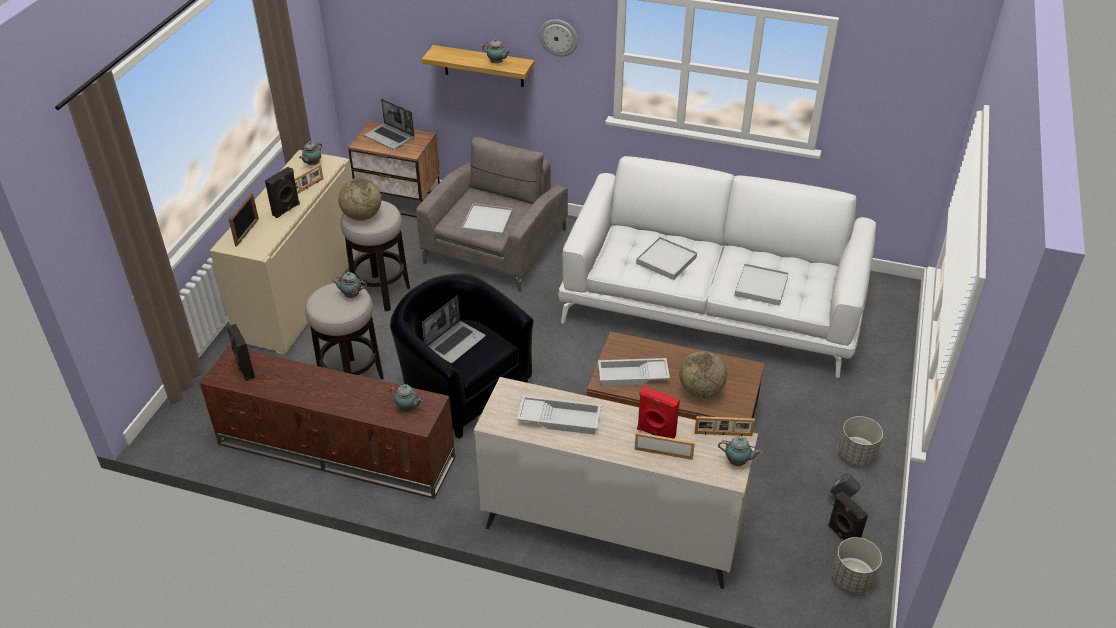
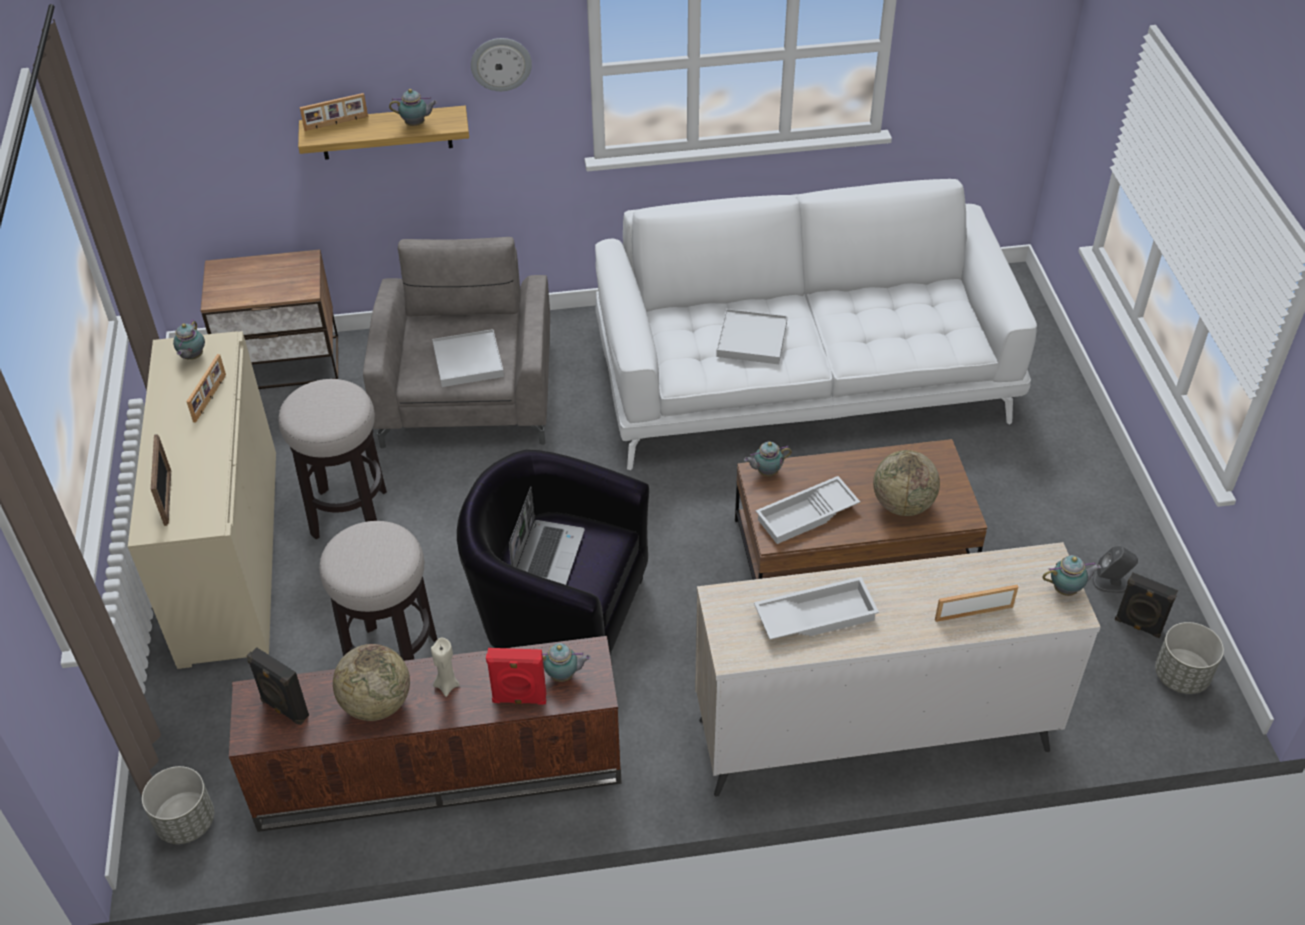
camera: 25 degrees left, 5 degrees up
(286, 210) = (204, 442): black speaker -> none
(339, 389) = (447, 685): none -> beige candle
(351, 295) = (385, 540): teapot -> teapot (766, 472)
(362, 216) = (315, 413): globe -> globe (376, 703)
(390, 137) = (256, 276): laptop -> none
(655, 433) = (946, 590): red speaker -> red speaker (519, 699)
(723, 434) = (1025, 559): picture frame -> picture frame (336, 123)
(761, 287) = (891, 337): white tray -> none
(856, 454) = (1090, 516): grey planter -> grey planter (186, 821)

